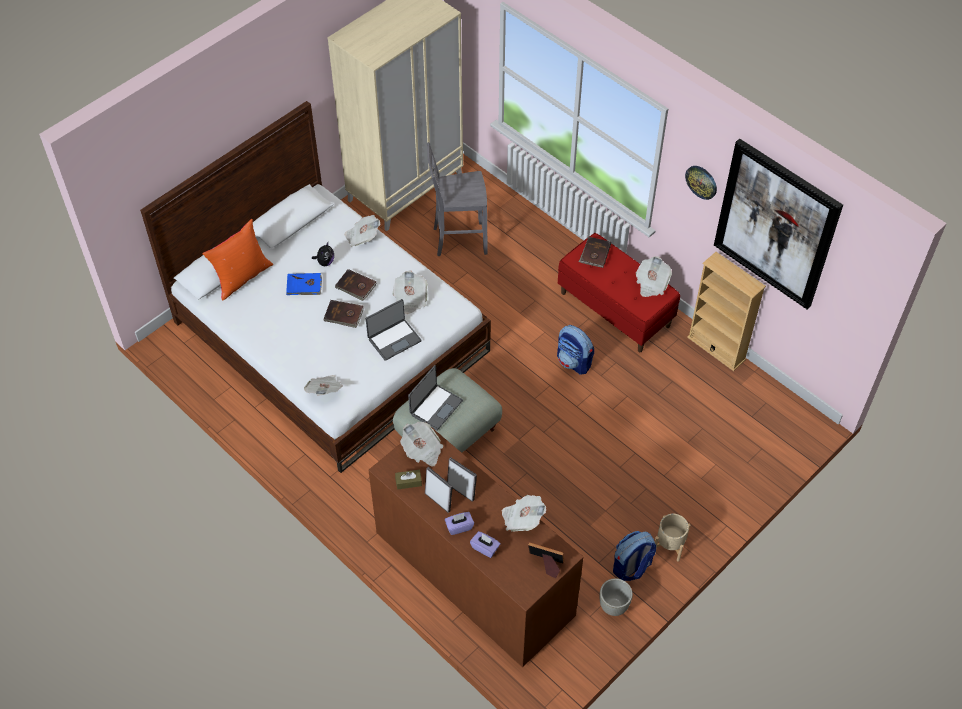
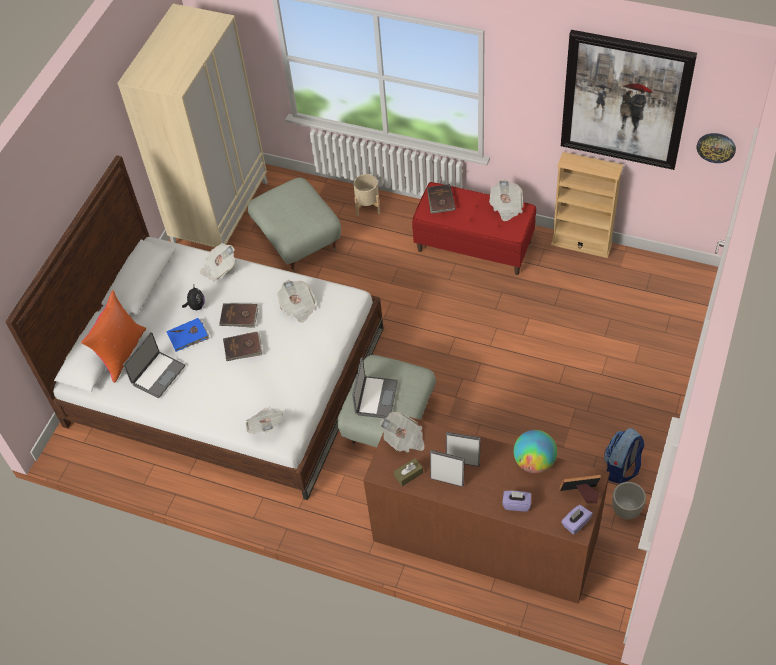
camera: 20 degrees left, 0 degrees up
(394, 339) = (304, 350): laptop -> laptop (158, 374)
(458, 240) = (297, 240): grey chair -> grey ottoman
(459, 527) = (481, 495): purple tissue box -> purple tissue box (575, 523)
(522, 519) = (534, 462): newspaper -> globe
(574, 362) = (465, 307): backpack -> none
(669, 545) = (642, 434): beige planter -> beige planter (367, 206)
(701, 182) = (535, 89): wall clock -> wall clock (716, 147)

